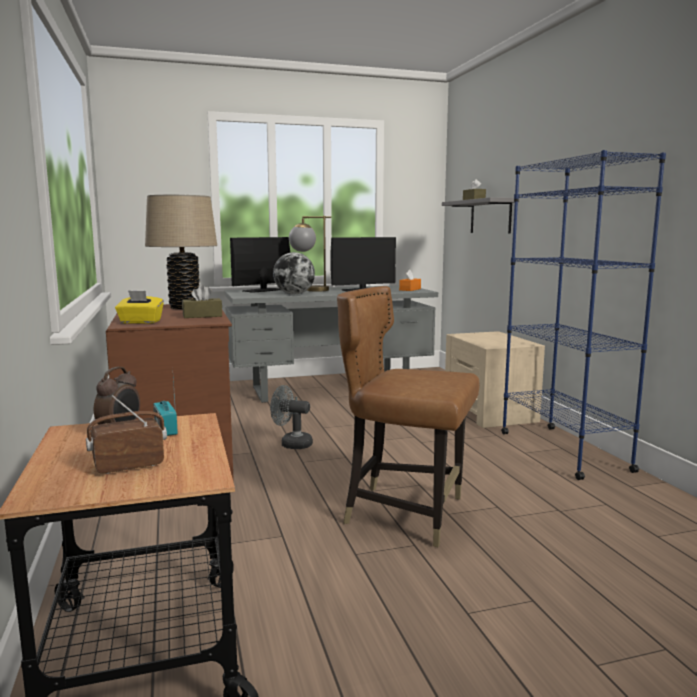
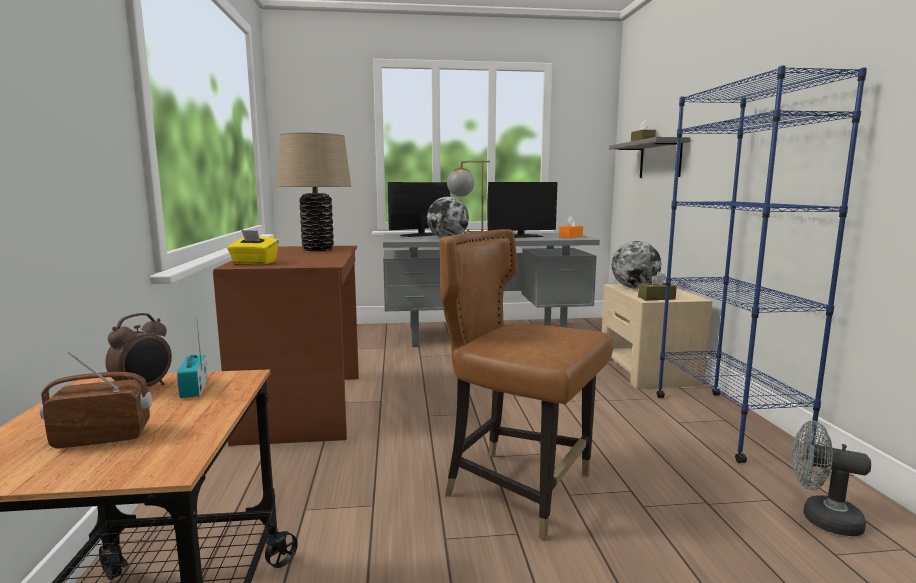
camera: 10 degrees right, 0 degrees up
(202, 316) = (323, 258): brown tissue box -> brown tissue box (656, 298)
(291, 444) = (424, 394): grey fan -> grey fan (821, 519)
(474, 336) = (634, 288): none -> globe

